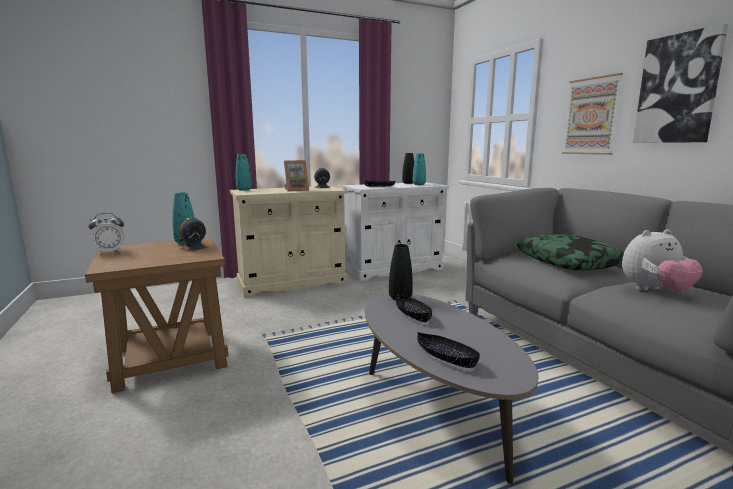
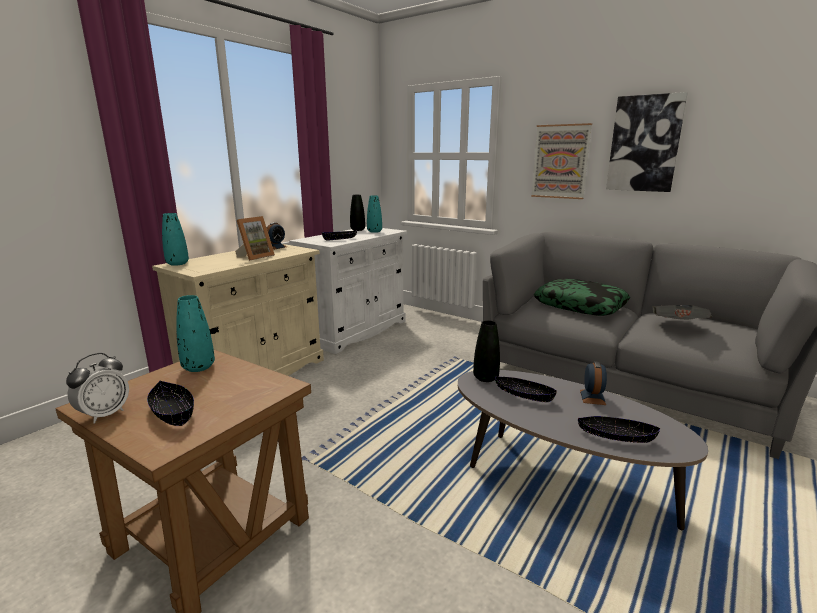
camera: 30 degrees left, 5 degrees up
(137, 256) = (172, 412): none -> black bowl
(194, 248) = (231, 374): alarm clock -> alarm clock (592, 397)
(655, 291) = (678, 326): plush toy -> newspaper

